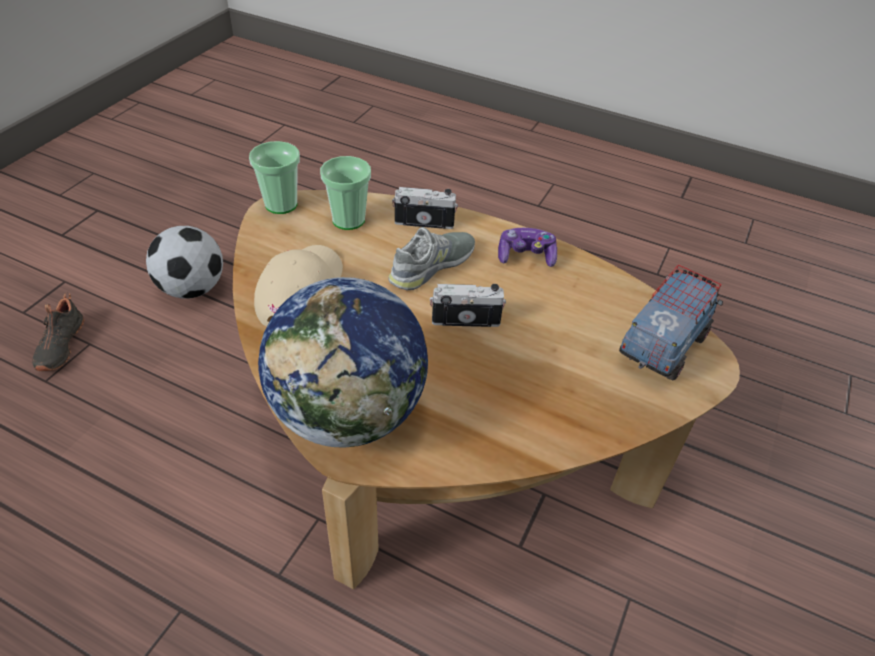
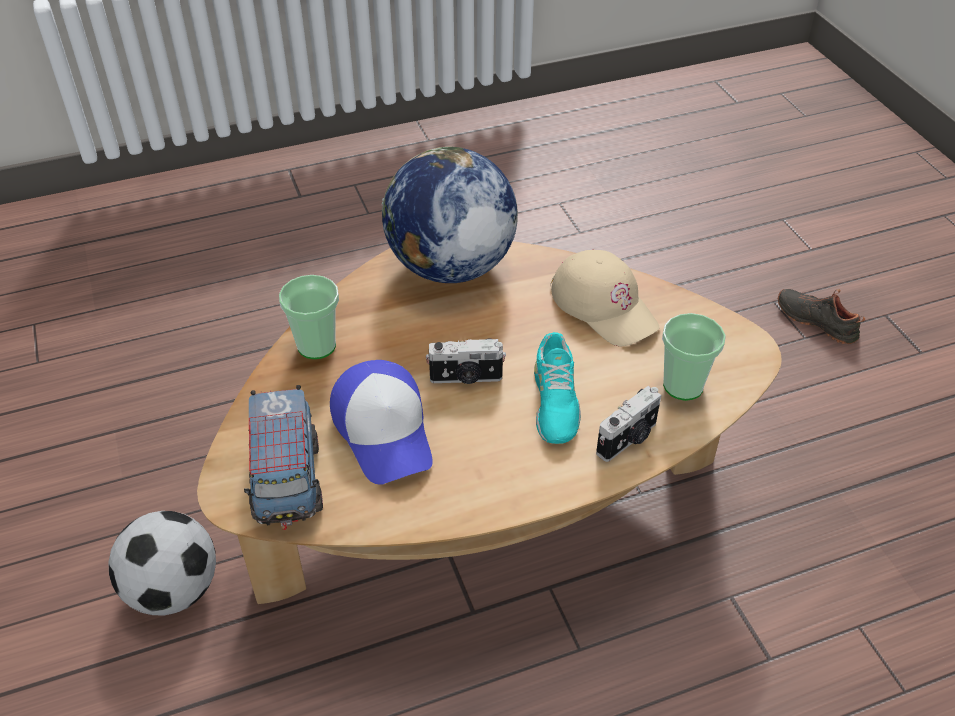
camera: 135 degrees right, 0 degrees up
(192, 288) = (843, 431): football -> football (174, 590)
(281, 204) = (753, 354): cup -> cup (316, 346)
(432, 266) = (554, 401): grey shoe -> turquoise shoe
(465, 319) = (466, 378): camera -> camera turned 45 degrees clockwise
(526, 256) = (496, 479): game controller -> none
(563, 328) = (385, 431): none -> cap

